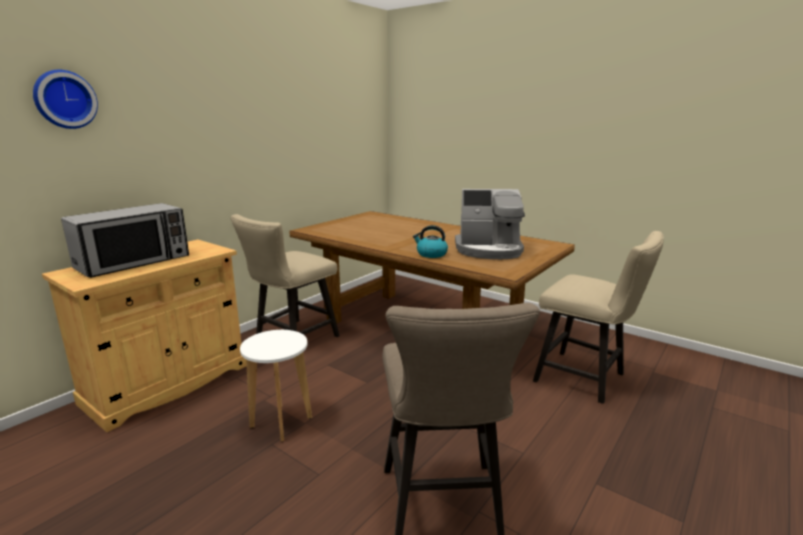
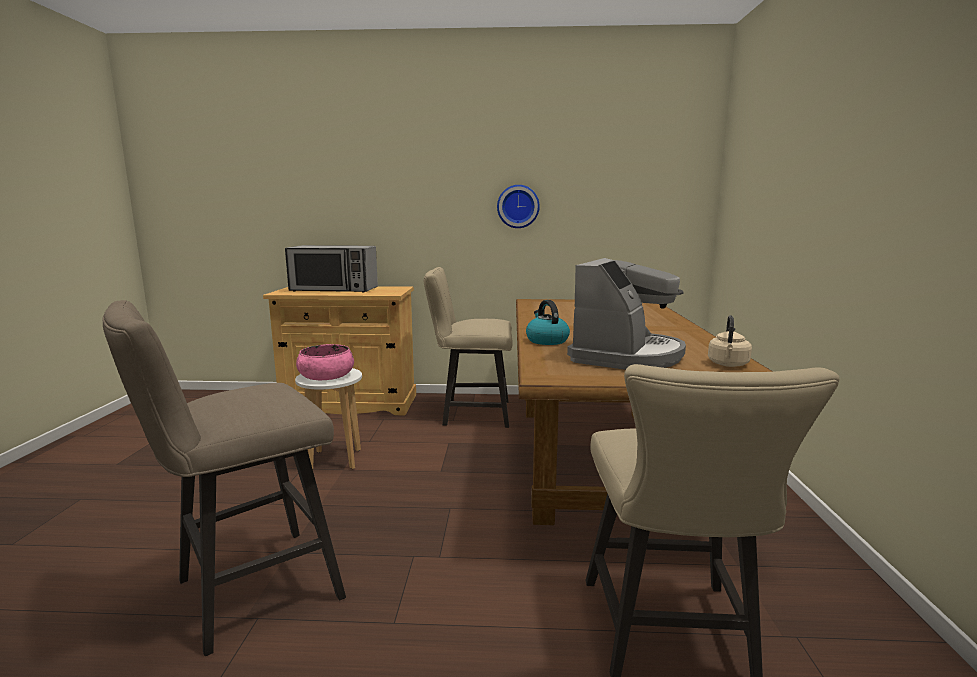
camera: 55 degrees right, 5 degrees down
(64, 99) = (323, 158): wall clock -> wall clock (518, 206)
(272, 344) = (326, 375): none -> pink bowl
(489, 250) = (626, 355): coffee machine -> coffee machine turned 120 degrees counterclockwise
(528, 241) = (728, 364): none -> beige kettle

